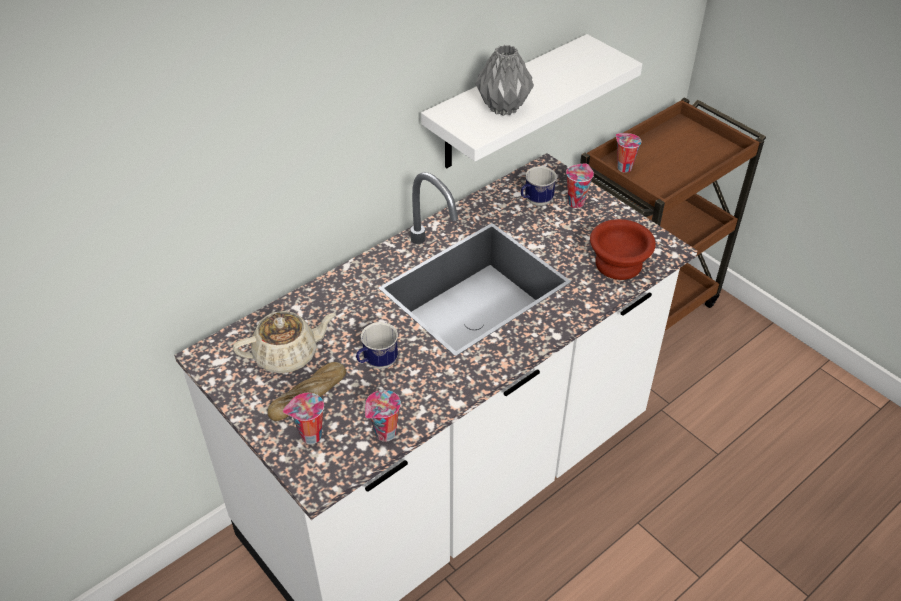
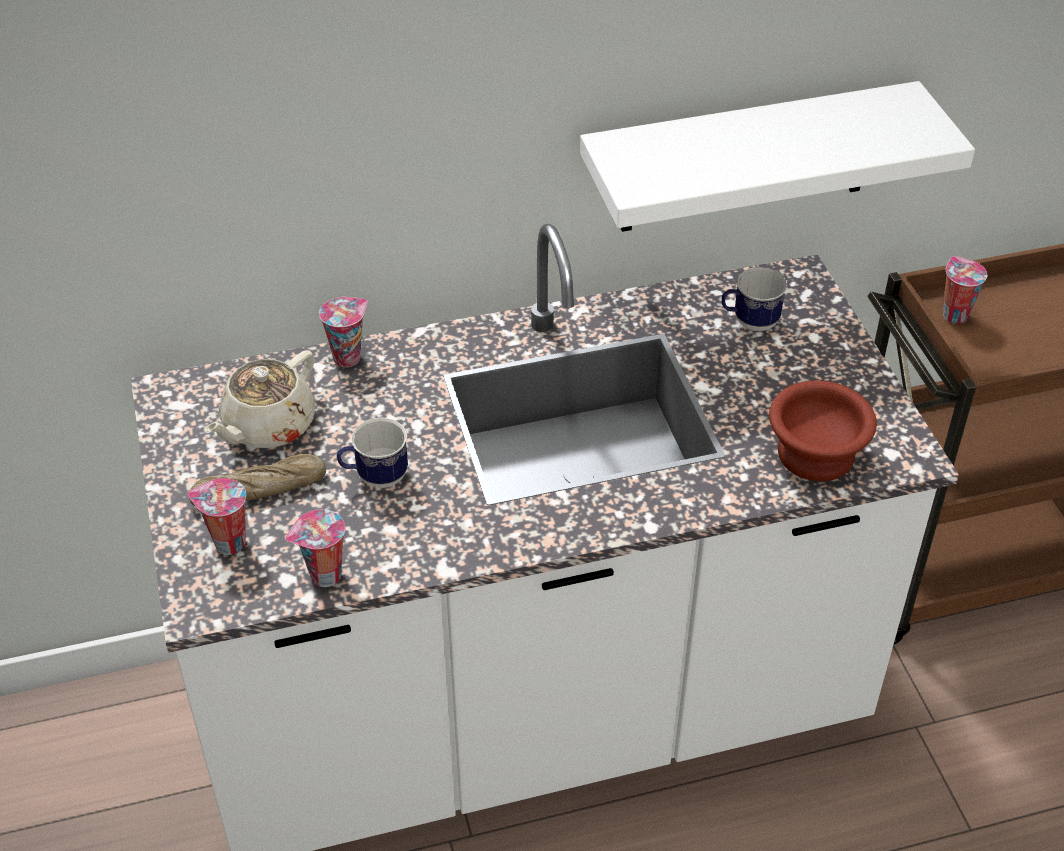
camera: 25 degrees right, 0 degrees up
(287, 355) = (267, 426): beige teapot -> beige teapot turned 120 degrees clockwise
(504, 107) = (706, 160): grey vase -> none
(576, 202) = (812, 341): cup -> cup (348, 357)

